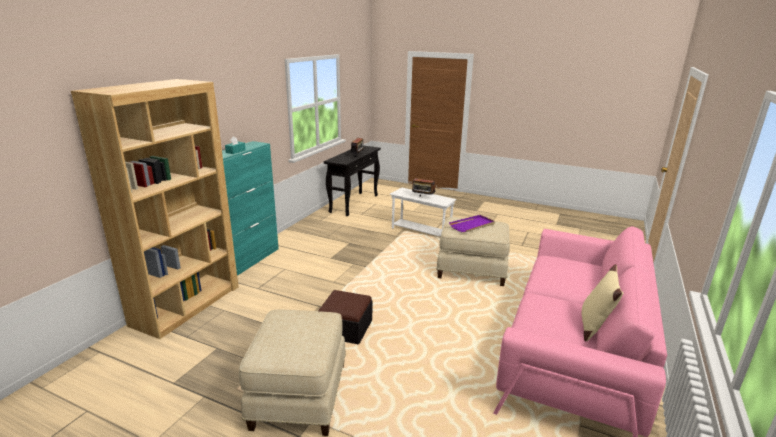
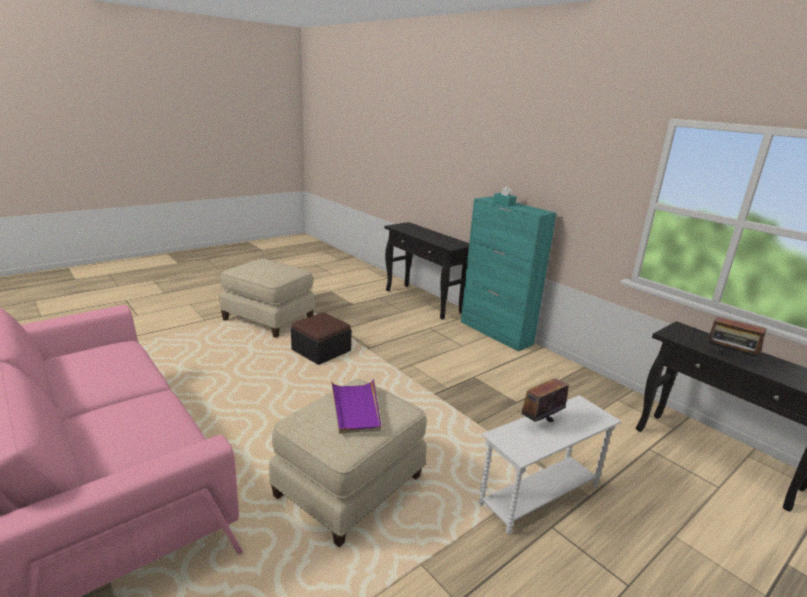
camera: 115 degrees right, 0 degrees up
(187, 305) = (423, 301): brown bookcase -> black console table
(594, 326) = (52, 378): beige pillow -> none

